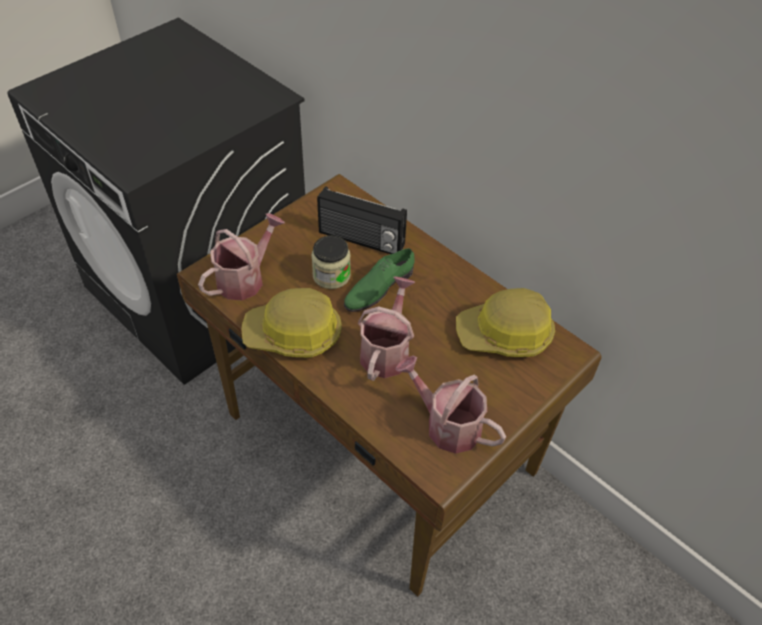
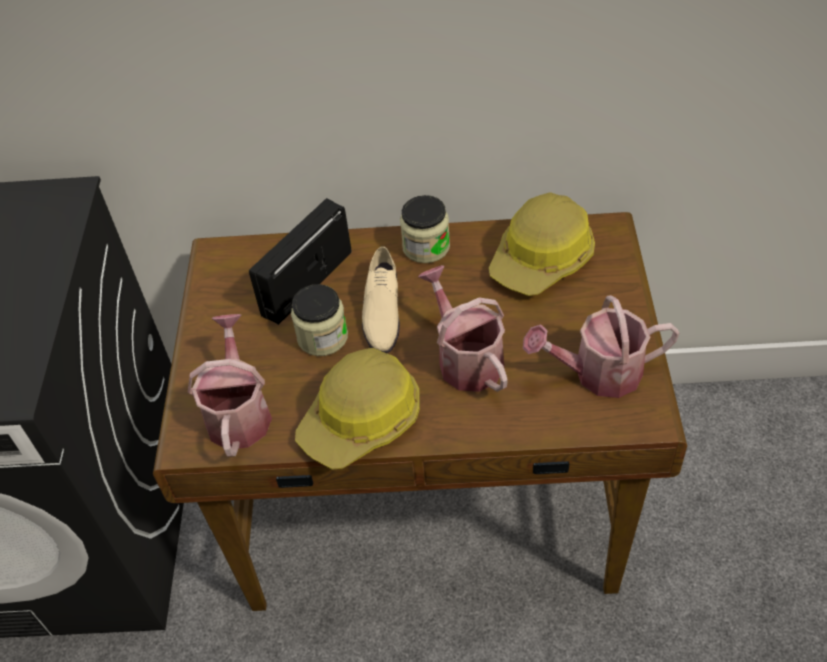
camera: 40 degrees left, 0 degrees up
(361, 240) = (305, 282): radio -> radio turned 150 degrees clockwise
(378, 287) = (381, 311): green shoe -> beige shoe
(448, 273) = (426, 247): none -> jar

